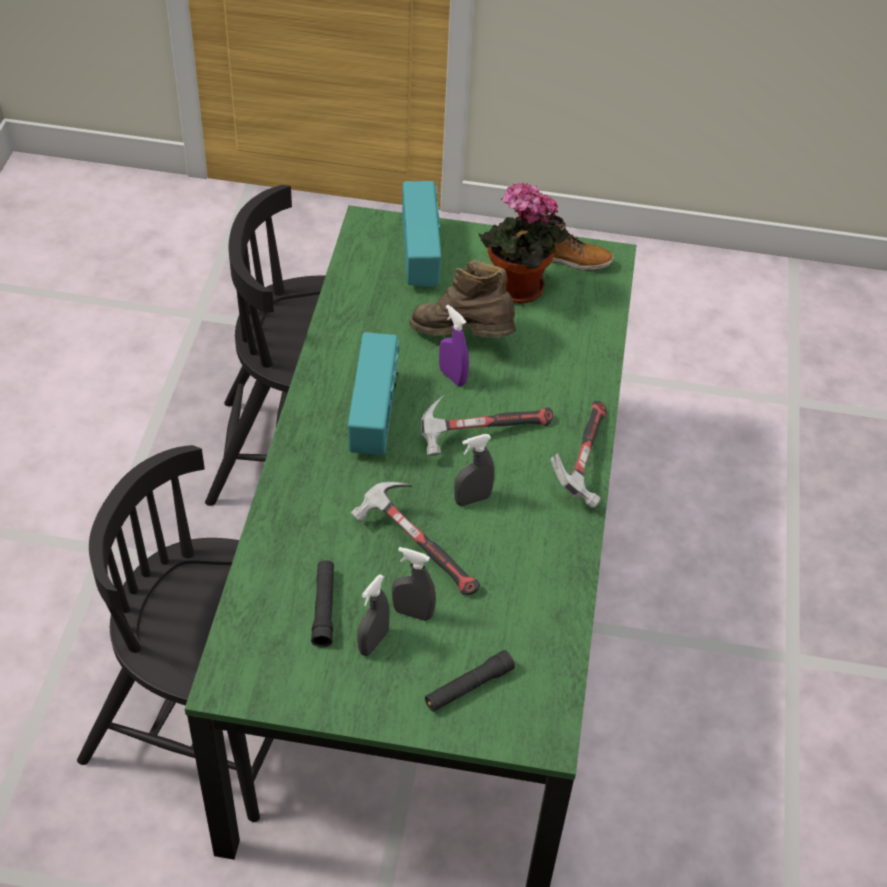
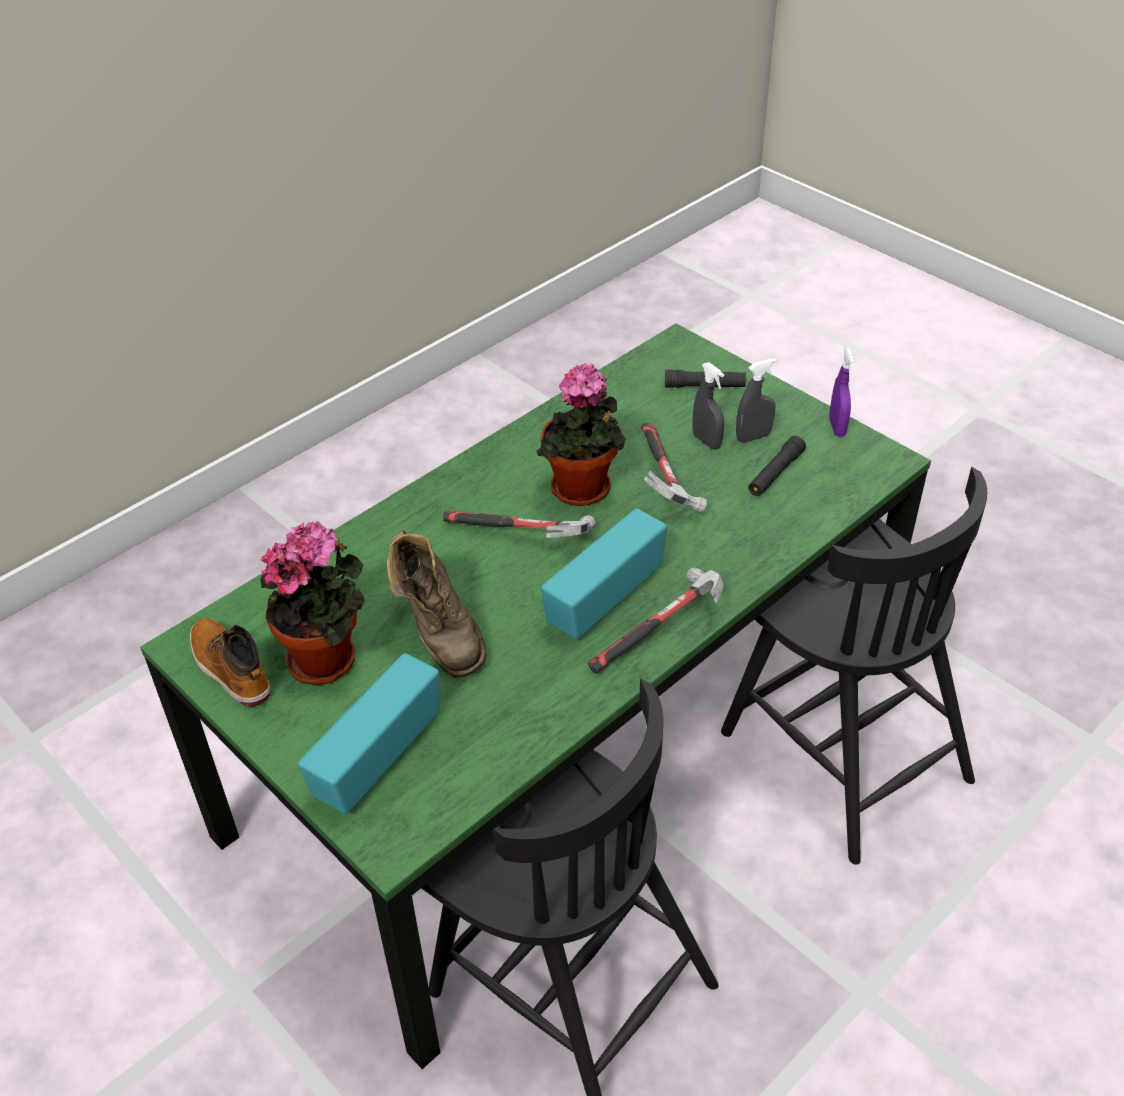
camera: 140 degrees left, 5 degrees down
(452, 376) = (491, 600): purple spray bottle -> purple spray bottle (837, 427)
(472, 499) = (583, 492): grey spray bottle -> potted plant
(583, 462) = (460, 476): hammer -> hammer (660, 632)

